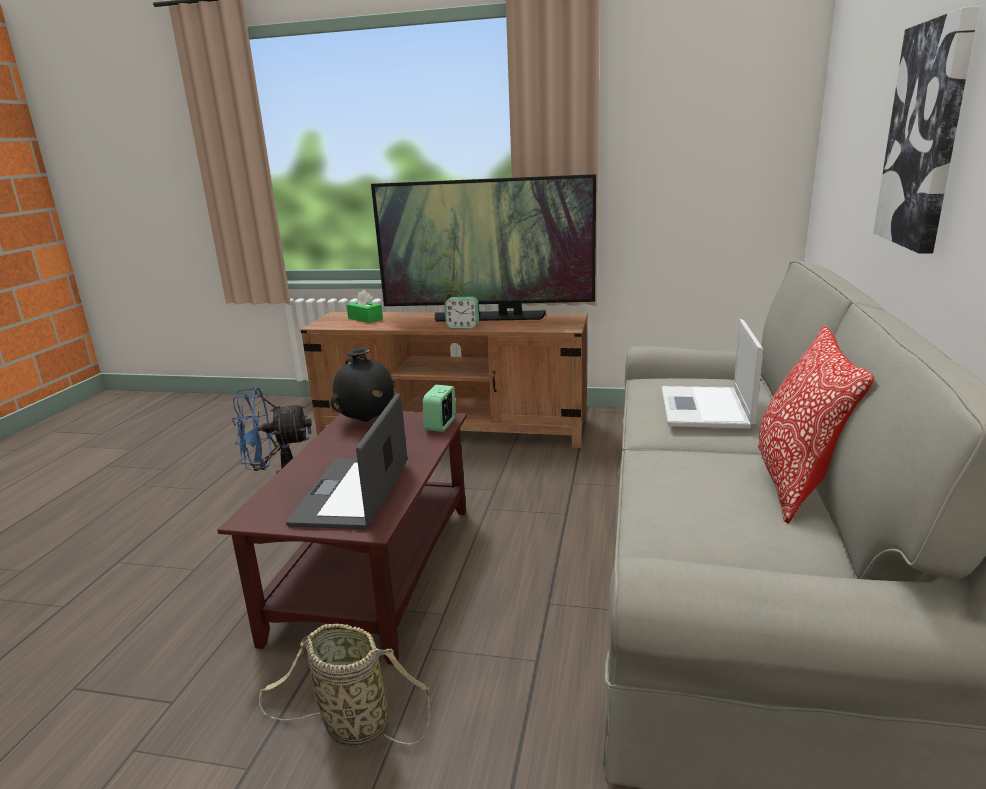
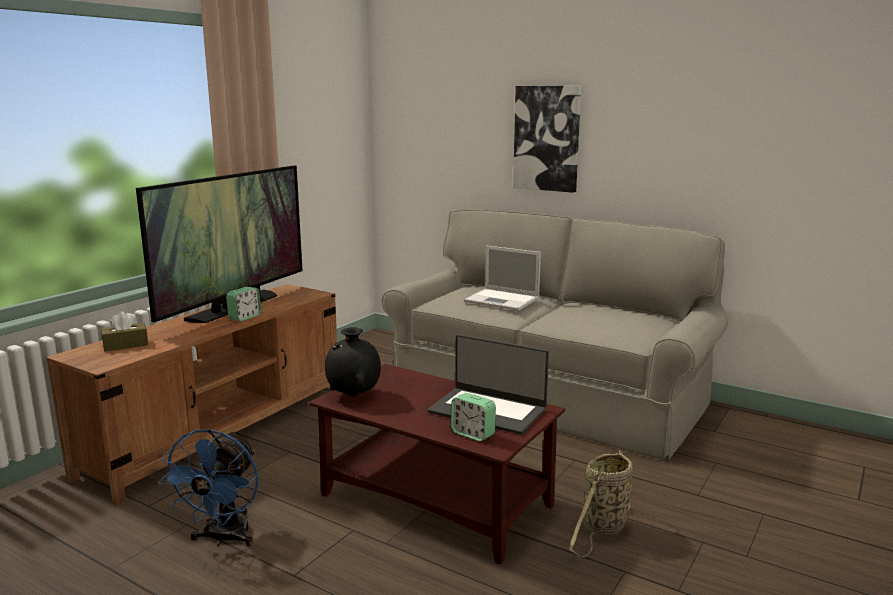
camera: 70 degrees left, 5 degrees down
(365, 318) = (125, 345): green tissue box -> brown tissue box
(441, 425) = (398, 373): alarm clock -> alarm clock (473, 434)
(796, 483) = (601, 306): pillow -> none

